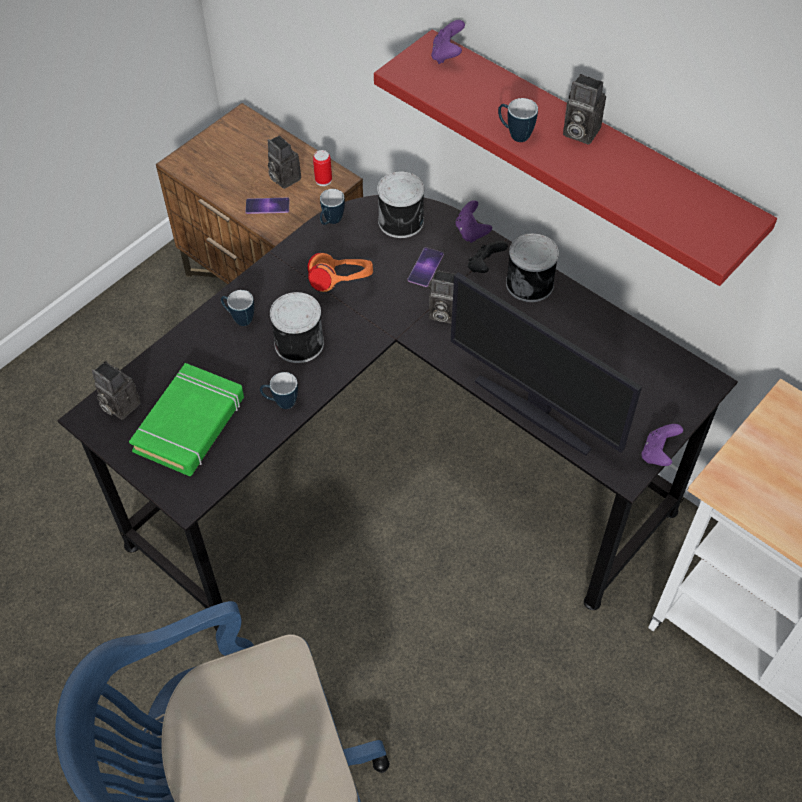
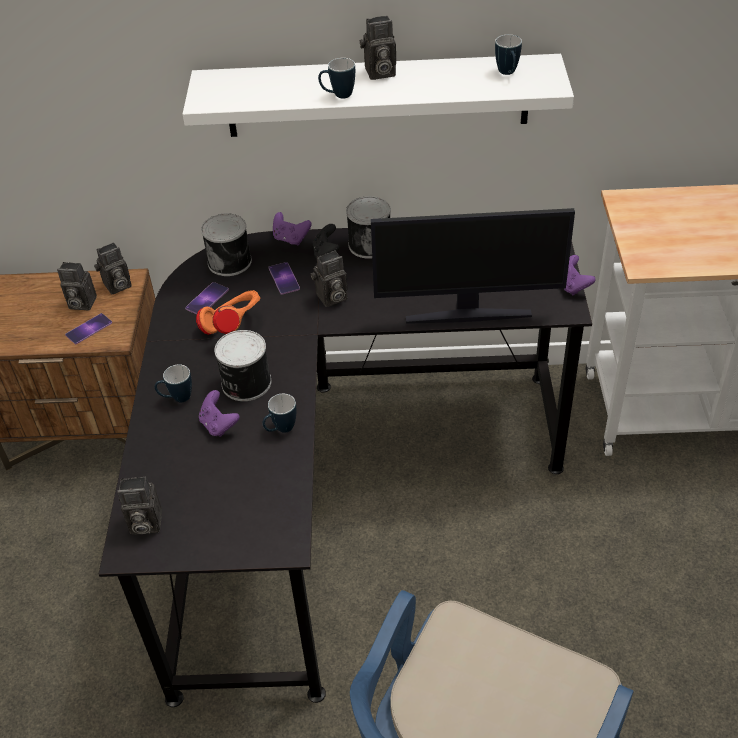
camera: 40 degrees left, 10 degrees down
(190, 424) = (224, 494): green book -> none
(323, 180) = (117, 286): can -> camera
(331, 222) = (175, 293): mug -> mug (508, 74)
(348, 244) = (207, 299): none -> phone
(447, 55) = (225, 78): purple game controller -> purple game controller (219, 425)
(587, 149) = (377, 96): red shelf -> white shelf

